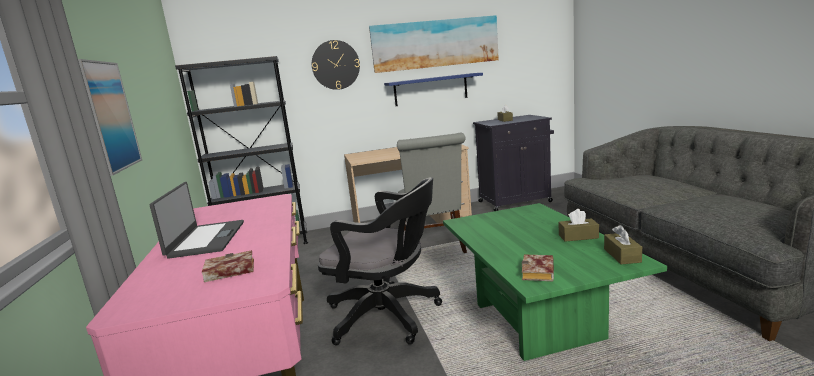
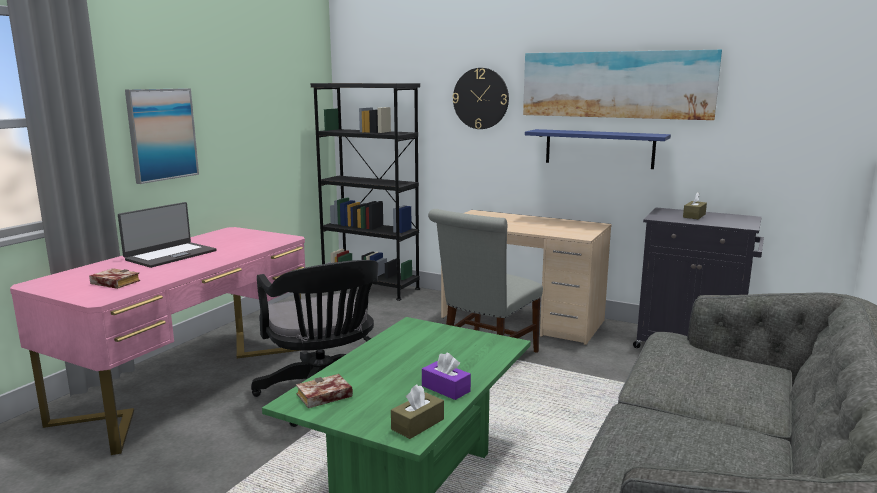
camera: 40 degrees right, 0 degrees up
(578, 236) = (445, 388): brown tissue box -> purple tissue box

